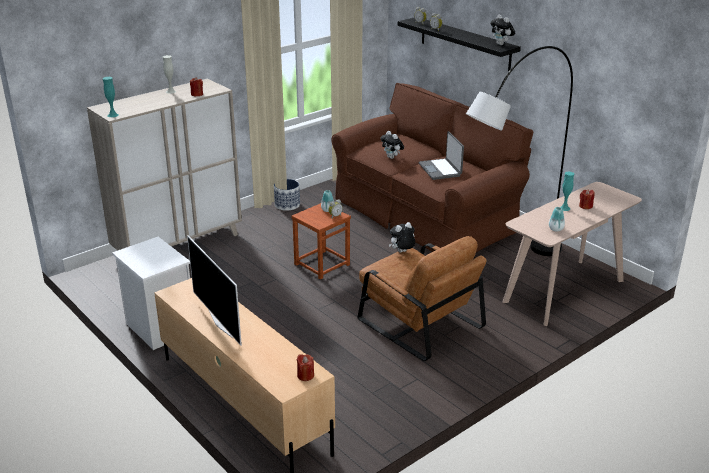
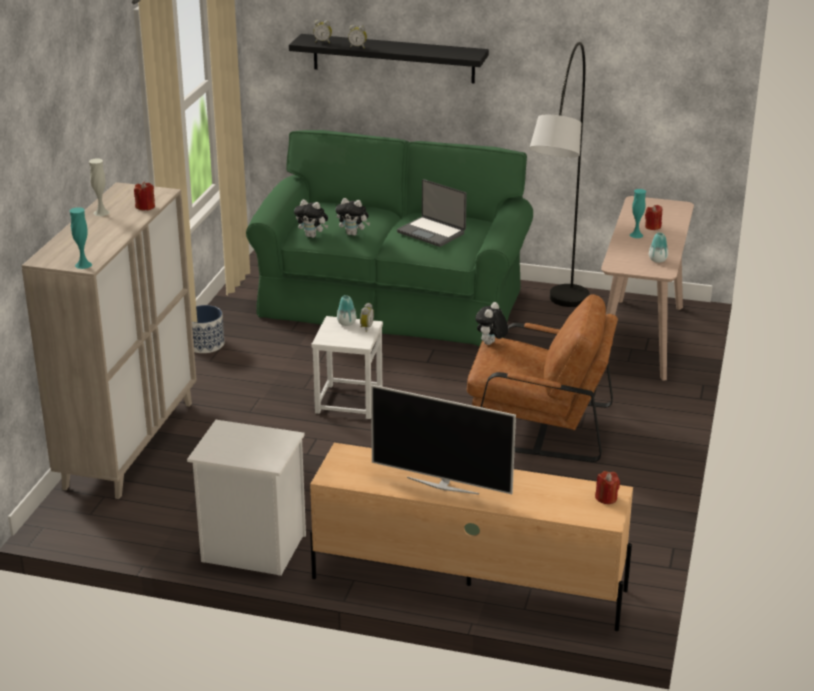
camera: 35 degrees left, 0 degrees up
(322, 264) = (348, 401): brown stool -> white stool
(426, 214) = (393, 301): brown sofa -> green sofa
(501, 44) = (465, 51): plush toy -> plush toy (312, 236)

